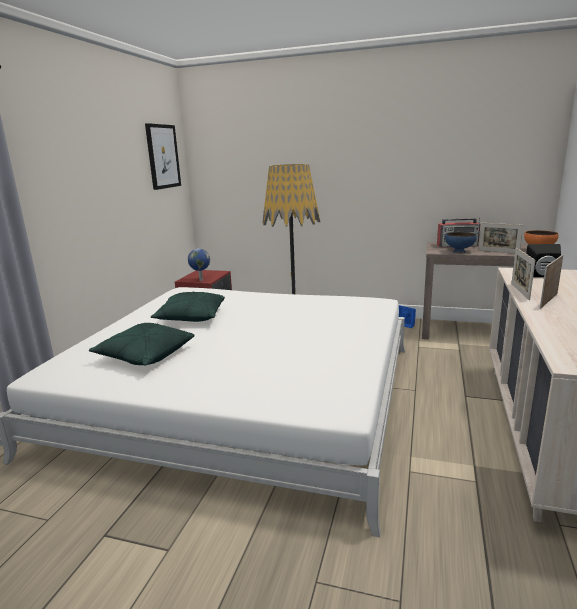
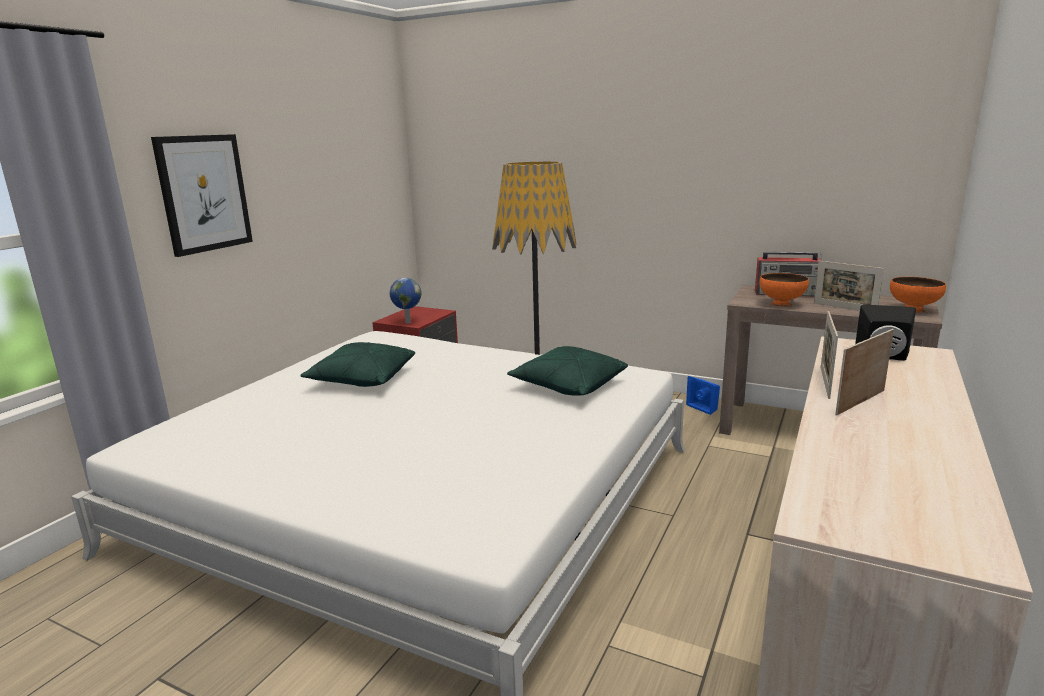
camera: 10 degrees right, 0 degrees up
(145, 356) = (272, 432): green pillow -> green pillow (568, 386)
(163, 156) = (367, 146): picture -> picture (204, 193)
(459, 252) = (781, 304): blue bowl -> orange bowl

